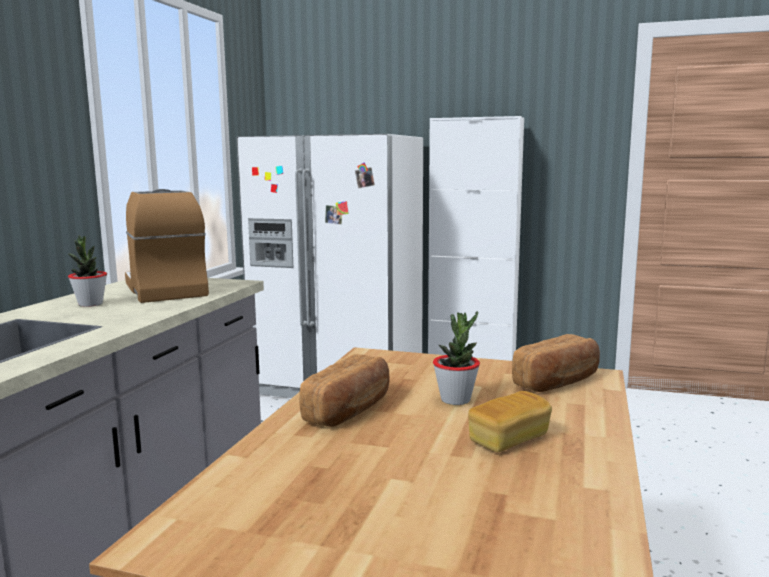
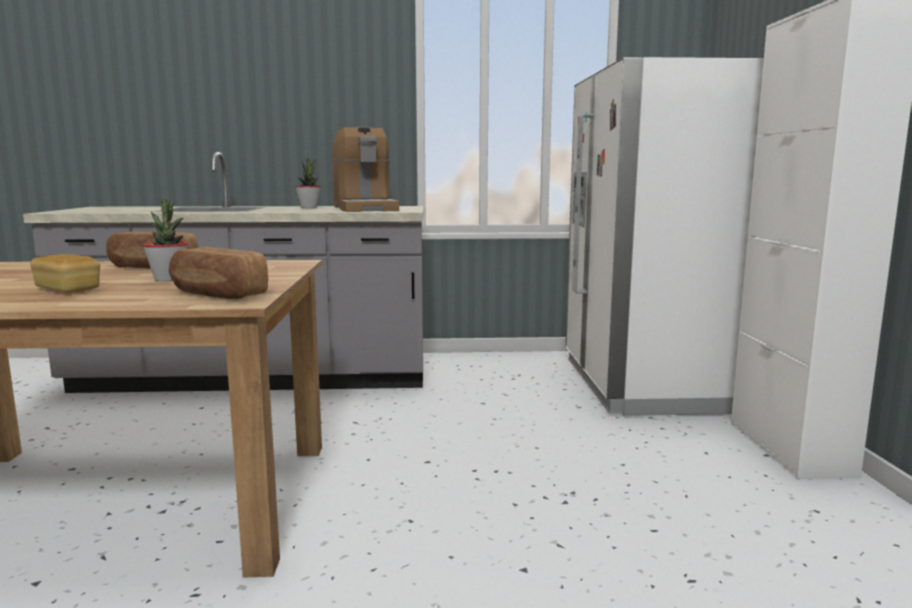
camera: 70 degrees right, 0 degrees up
(165, 290) = (364, 208): coffee machine -> coffee machine turned 120 degrees clockwise

